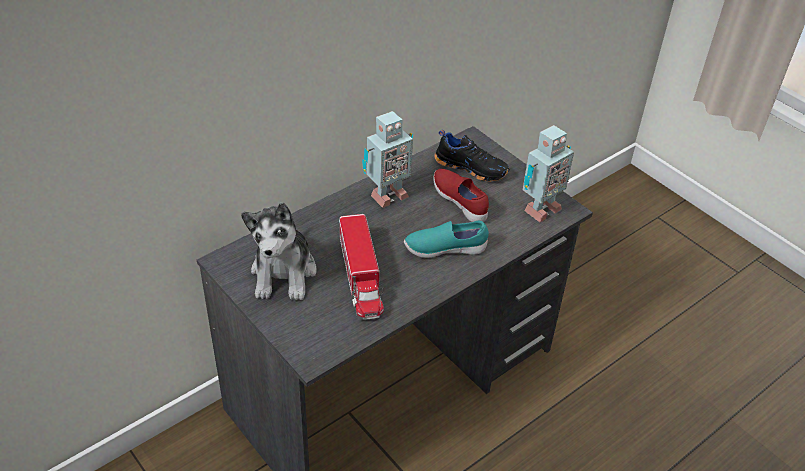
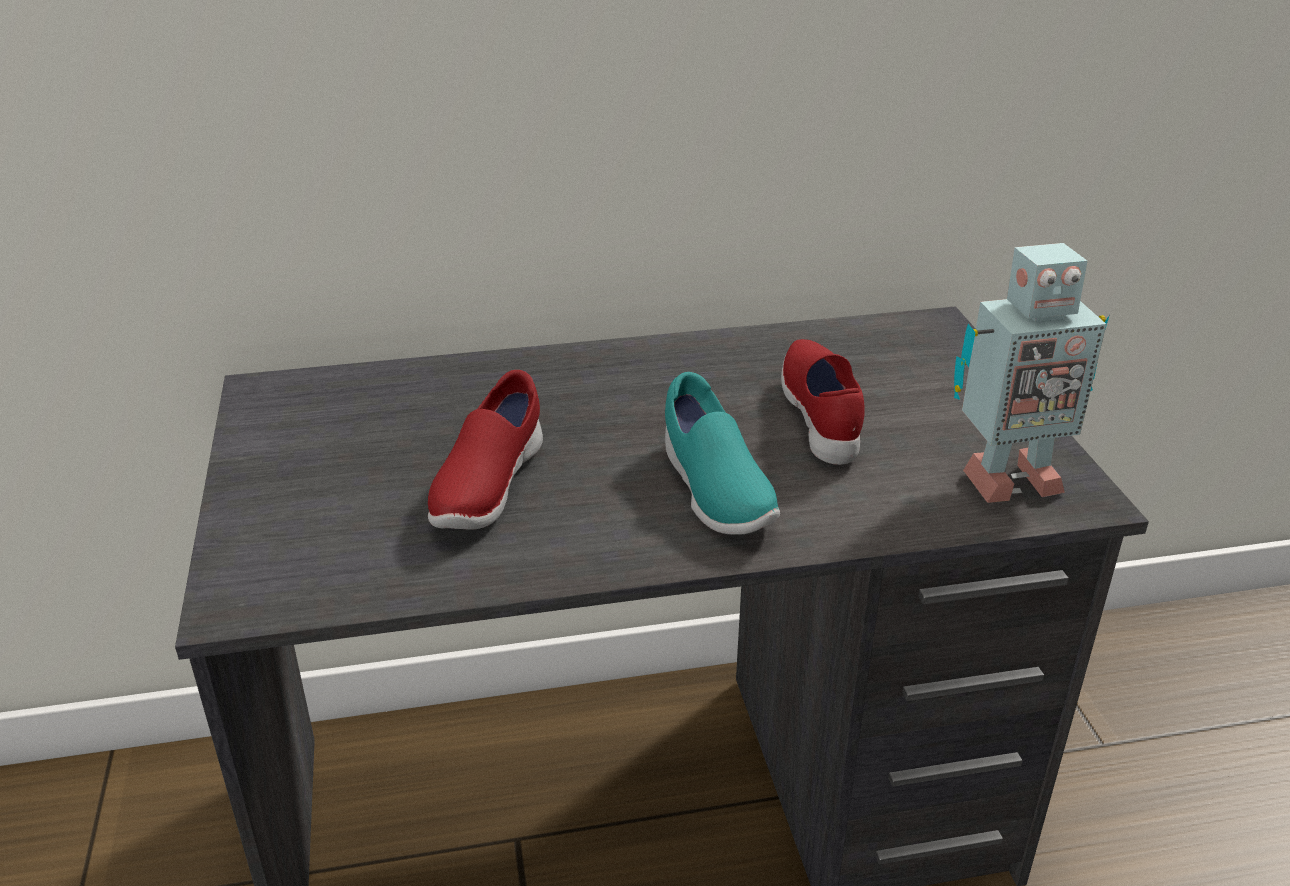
camera: 30 degrees right, 10 degrees down
(284, 273) = (347, 438): plush toy -> none
(360, 277) = (487, 488): toy truck -> red shoe
(387, 195) = (672, 370): toy robot -> none
(444, 249) = (713, 491): turquoise shoe -> turquoise shoe turned 135 degrees counterclockwise
(471, 167) = (897, 368): black shoe -> none

